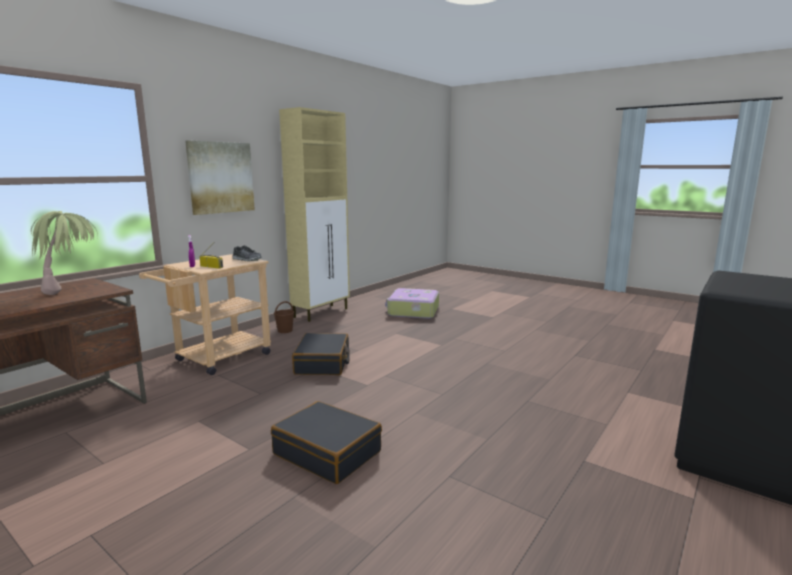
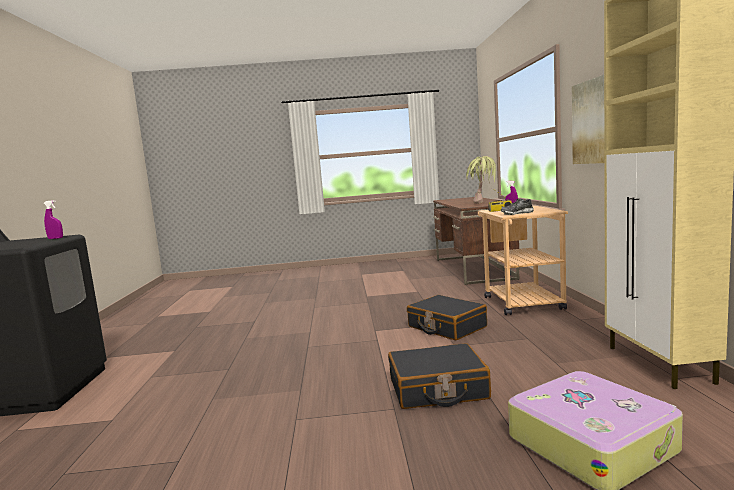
camera: 140 degrees right, 5 degrees down
(285, 330) = (579, 331): brown bucket -> none
(328, 453) = (328, 307): black suitcase -> black suitcase (437, 389)
(723, 284) = (55, 238): none -> purple spray bottle

